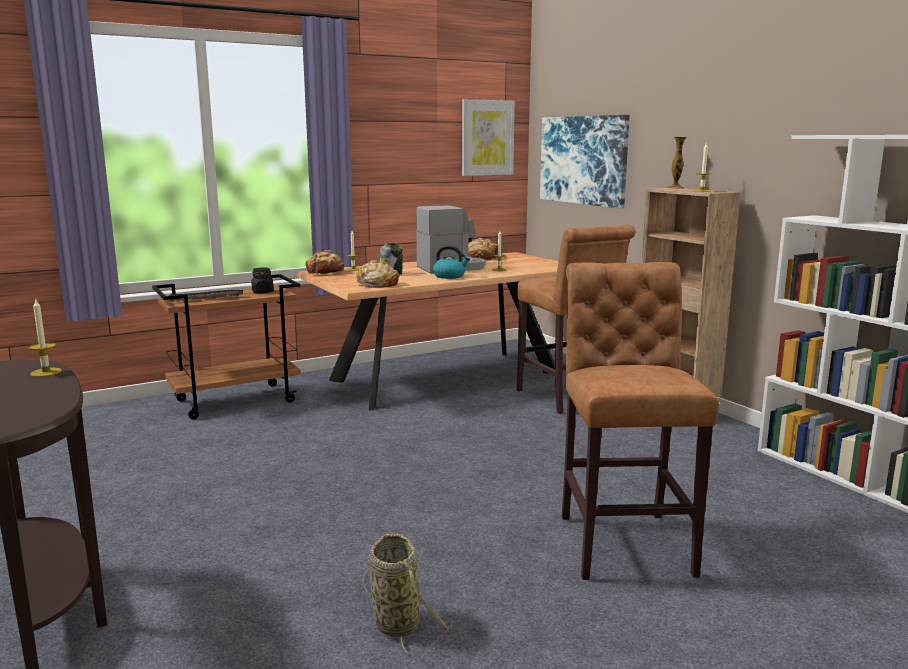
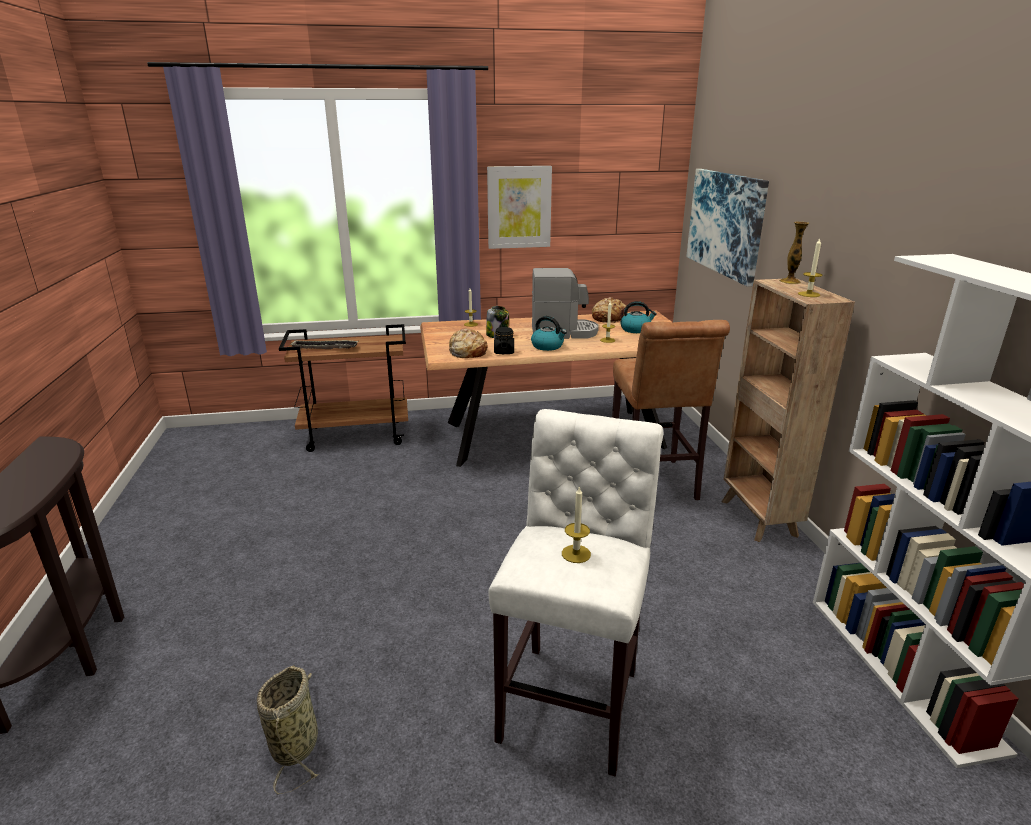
camera: 20 degrees right, 10 degrees up
(46, 372) = (55, 461): candle -> candle (576, 554)
(262, 292) = (378, 343): black jar -> black jar (504, 352)
(326, 272) = (441, 327): bread -> none
(487, 138) = (636, 188): picture -> picture (519, 207)
(515, 262) = (636, 329): none -> kettle
(623, 541) = (572, 699): brown stool -> white stool

